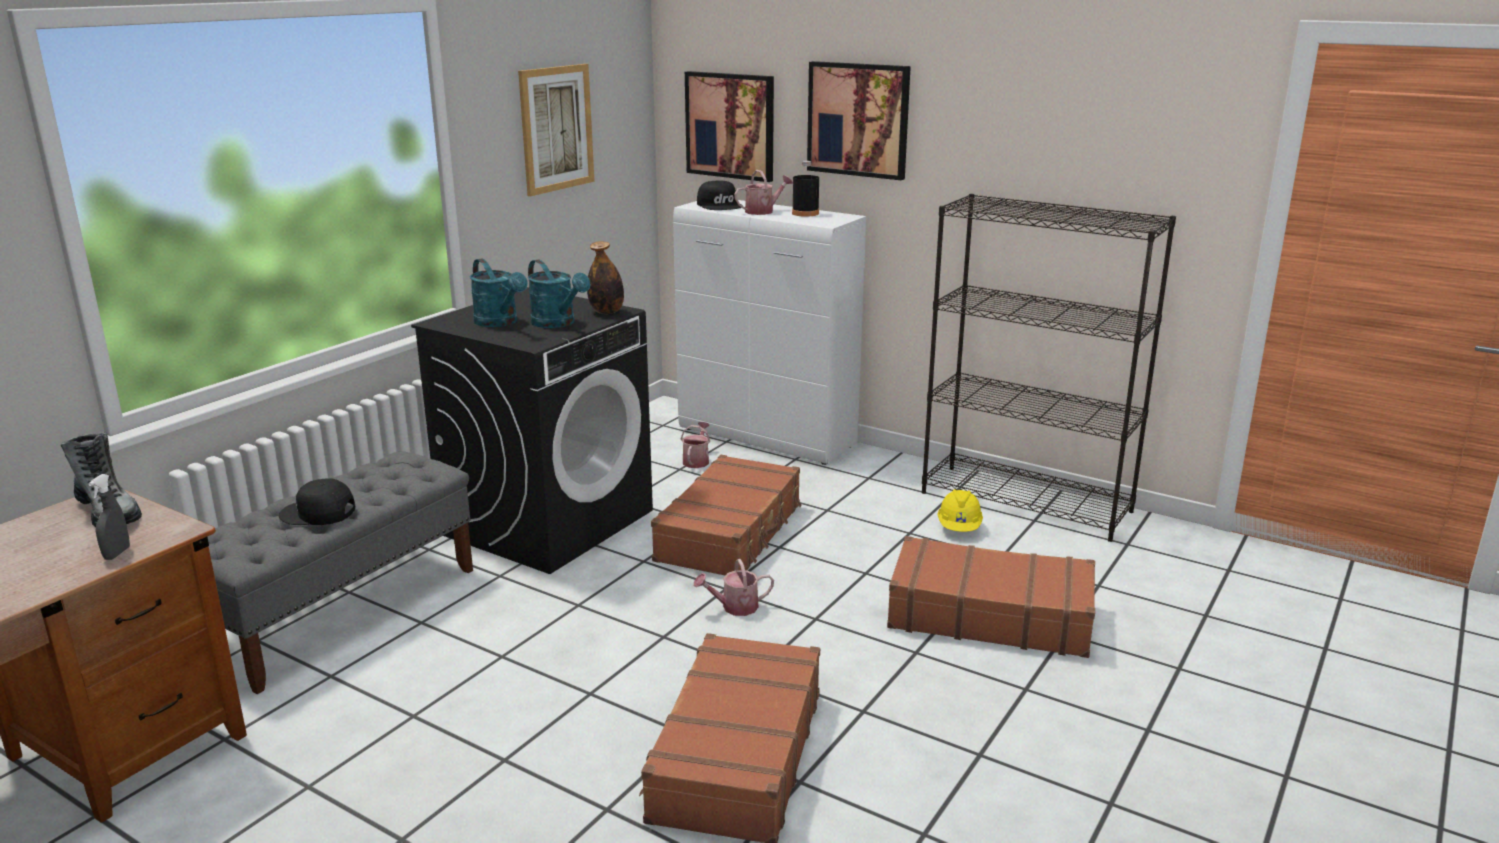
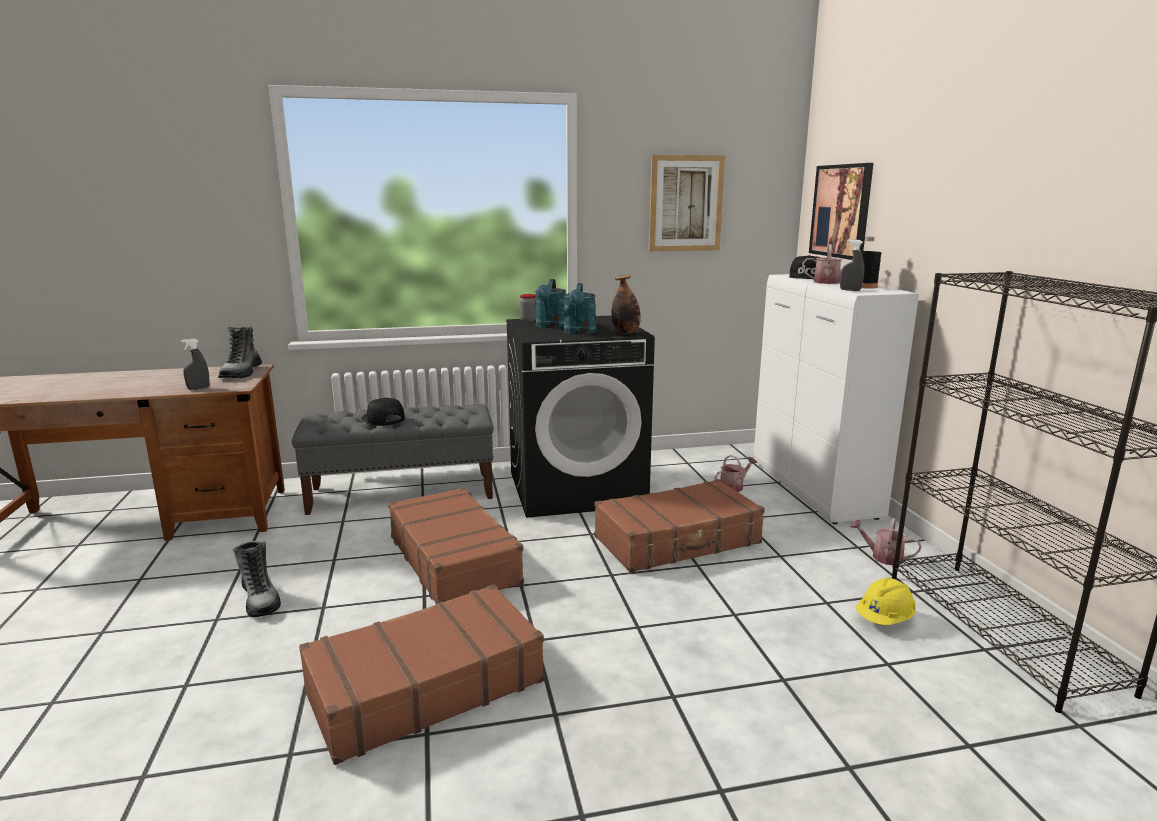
camera: 45 degrees right, 5 degrees down
(411, 795) = (260, 599): none -> boot
(449, 320) = (528, 320): none -> jar
(734, 607) = (595, 590): watering can -> watering can (882, 557)
(810, 221) = (850, 290): none -> grey spray bottle
(858, 119) = (928, 198): picture -> none
(989, 615) = (792, 705): brown suitcase -> brown suitcase (454, 559)

